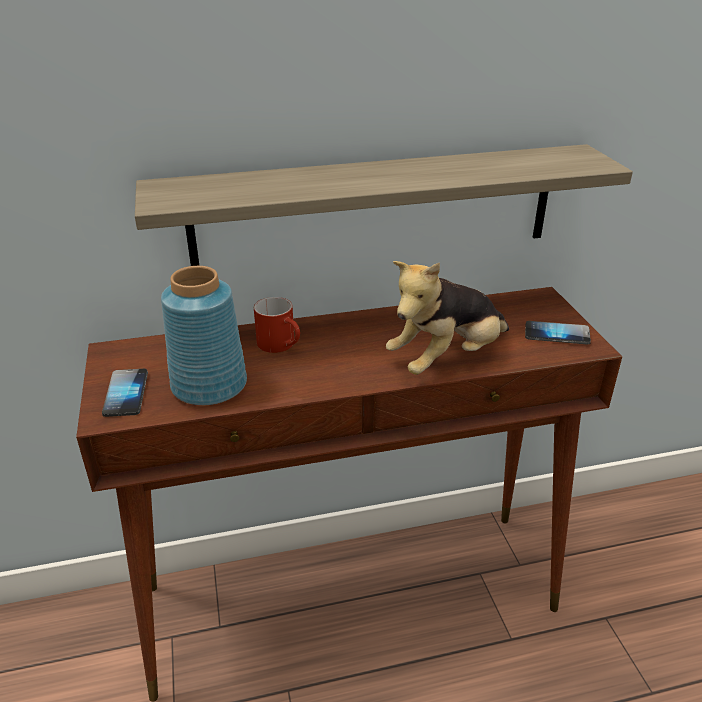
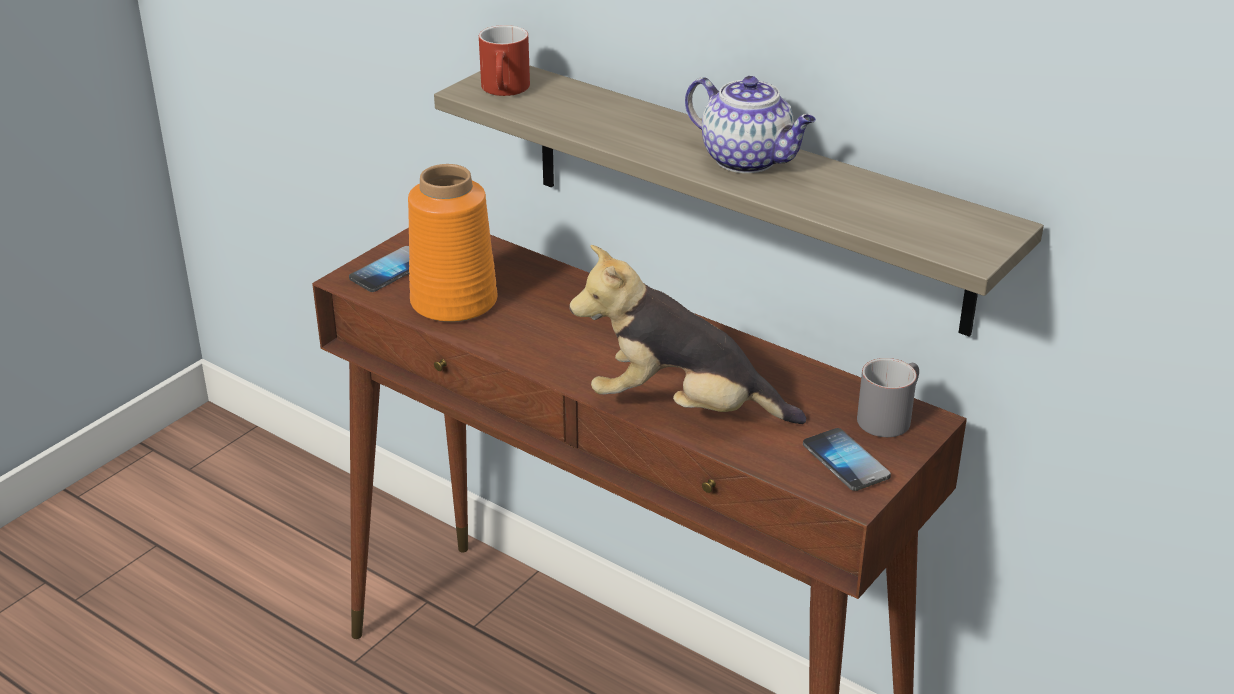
camera: 50 degrees right, 0 degrees up
(208, 385) = (453, 301): blue vase -> orange vase
(282, 345) = (568, 304): red mug -> red mug (506, 90)
(413, 170) = (748, 160): none -> teapot
(528, 304) = (888, 416): none -> grey mug

